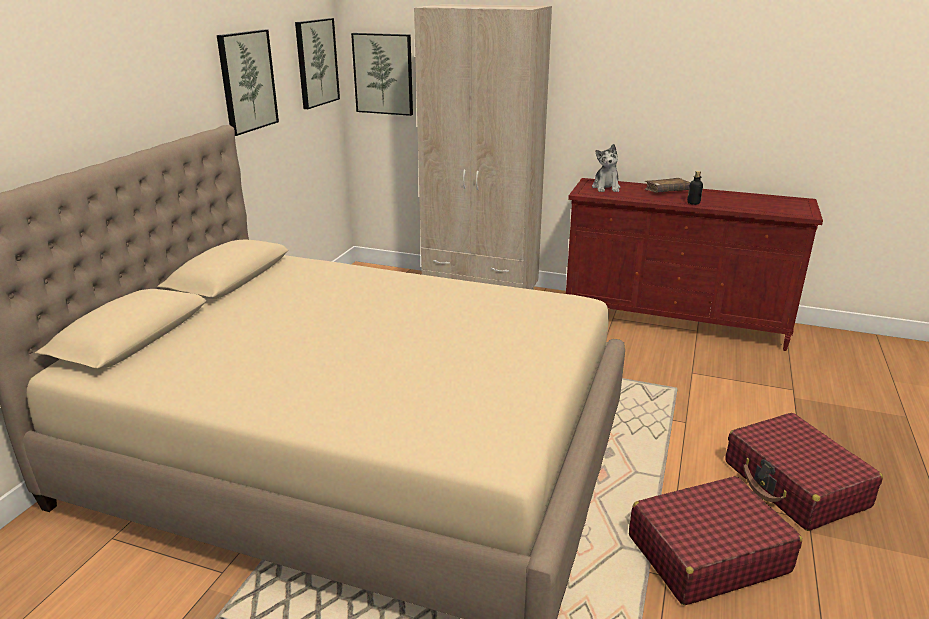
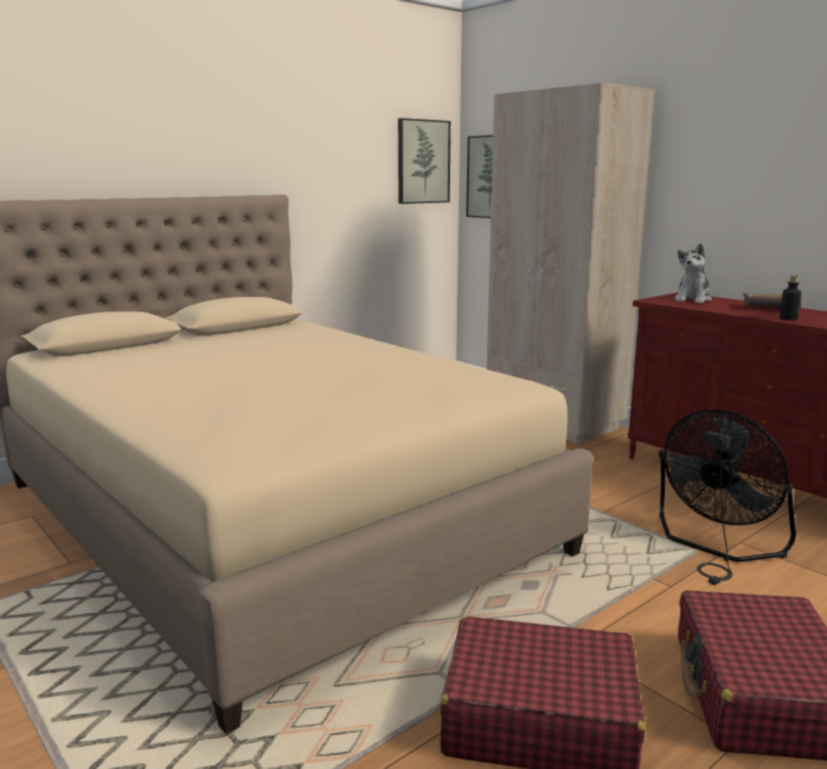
camera: 30 degrees right, 10 degrees down
(247, 81) = (326, 164): picture -> none
(681, 381) = (713, 546): none -> black fan

